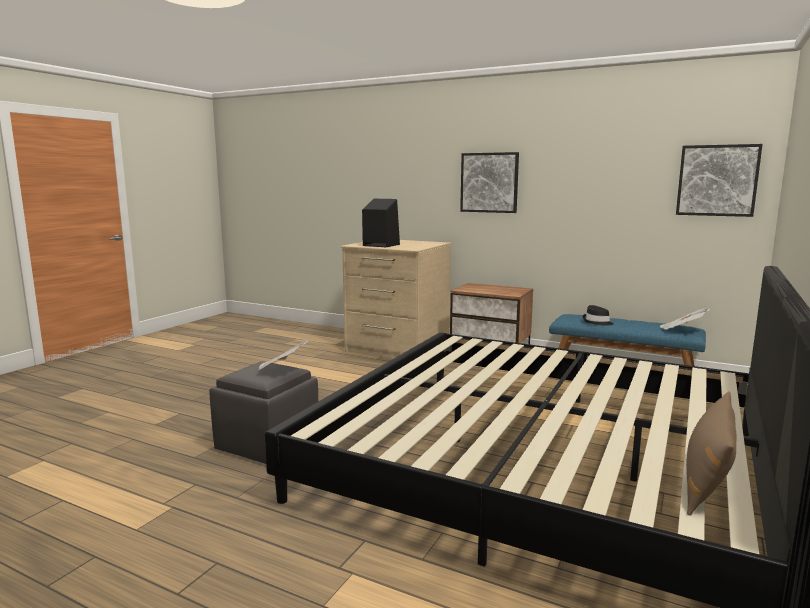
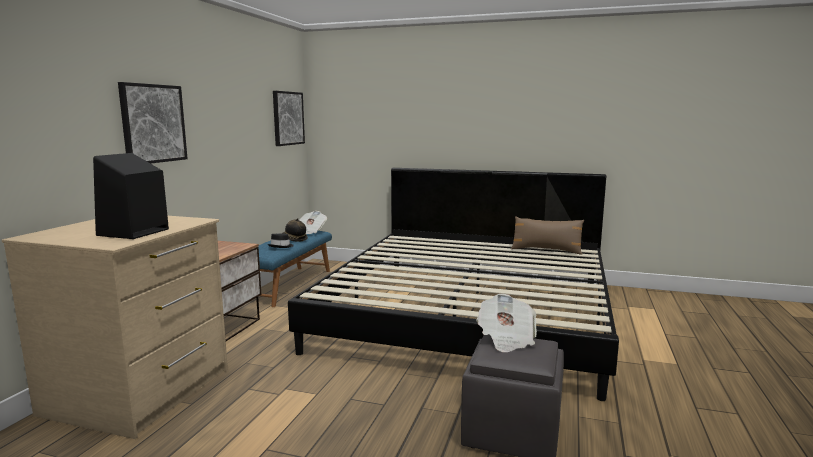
camera: 100 degrees left, 0 degrees up
(633, 325) = (294, 239): none -> hat

